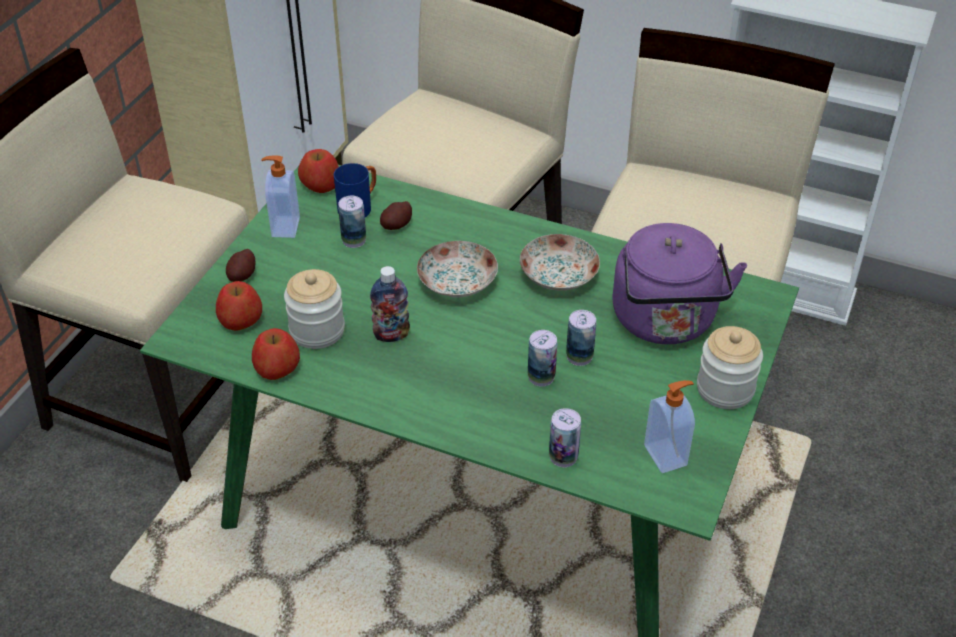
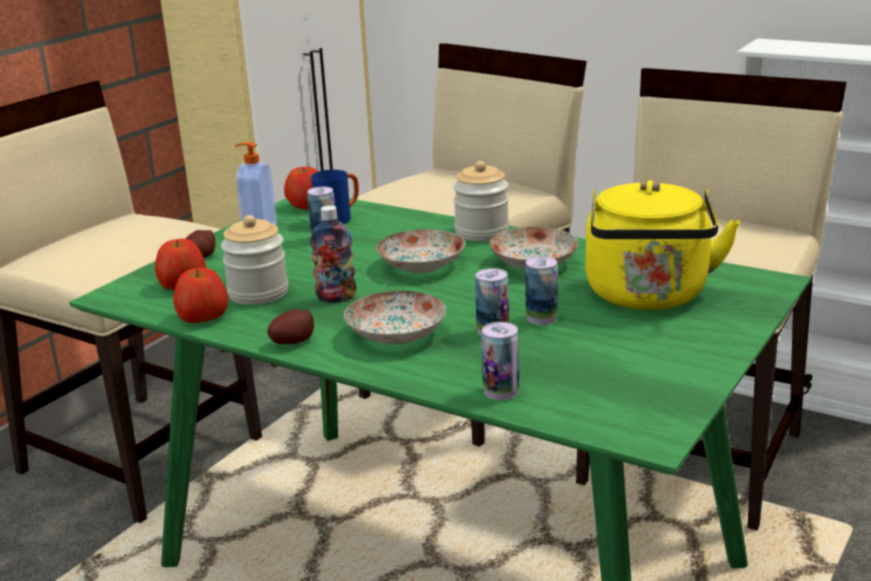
camera: 10 degrees right, 20 degrees down
(396, 225) = (372, 230): potato -> potato (292, 342)
(460, 384) = (397, 334): none -> plate
(666, 322) = (648, 297): purple kettle -> yellow kettle
(666, 455) = (630, 395): soap dispenser -> none
(725, 389) = (712, 346): jar -> jar (482, 232)

